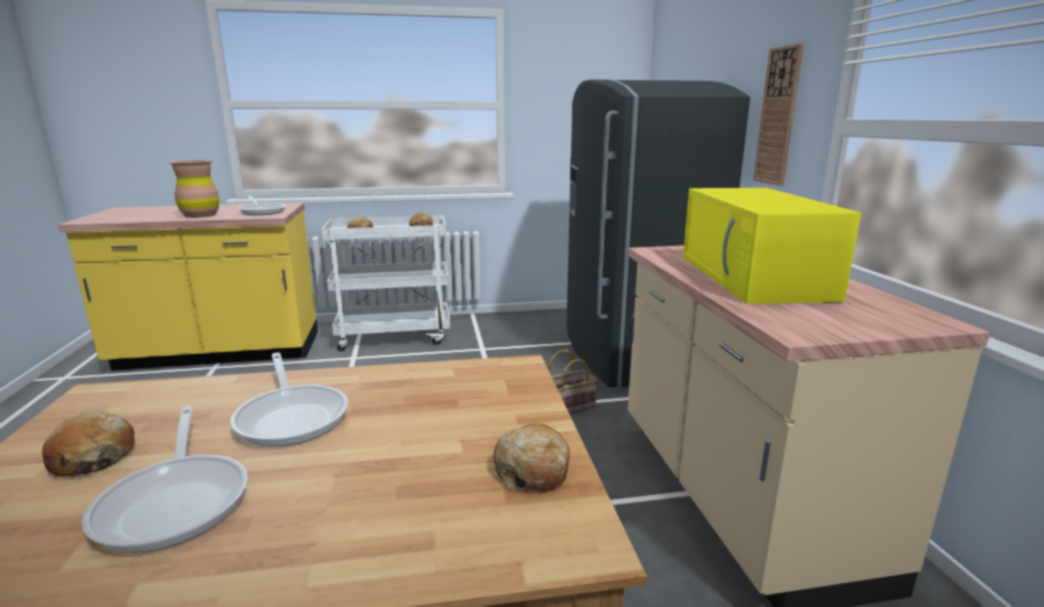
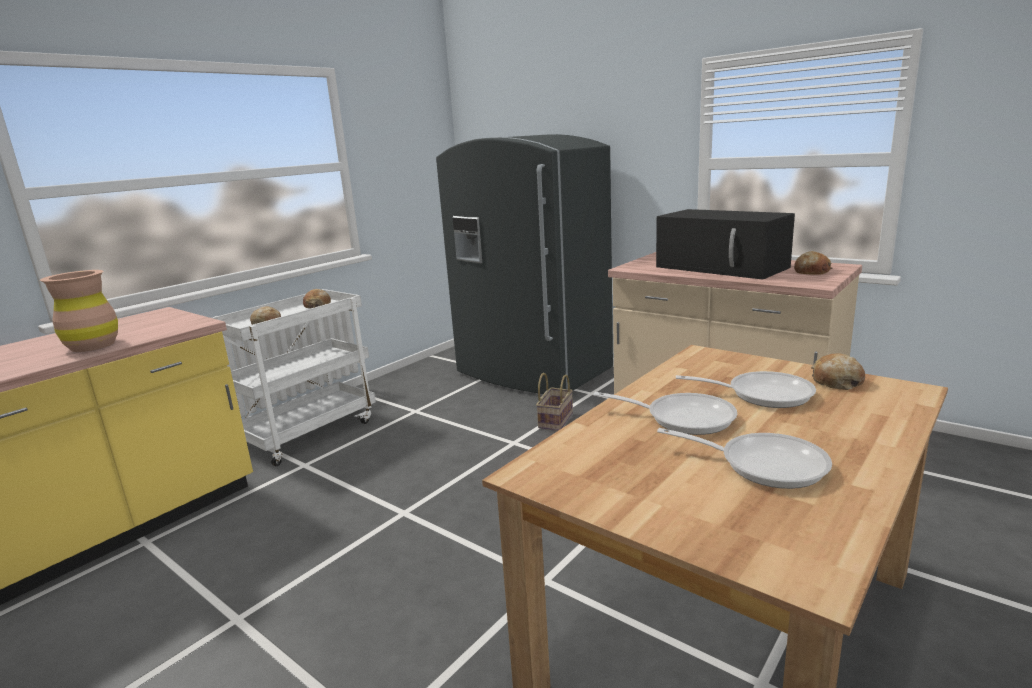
camera: 40 degrees left, 0 degrees up
(92, 457) = (658, 483): bread -> bread (811, 271)
(262, 211) = (163, 323): frying pan -> frying pan (762, 394)
(754, 277) = (723, 267): yellow microwave -> black microwave
(778, 117) = (640, 159): wall clock -> none

